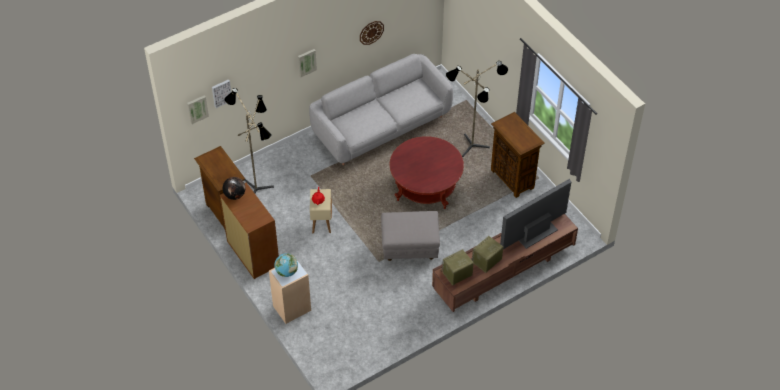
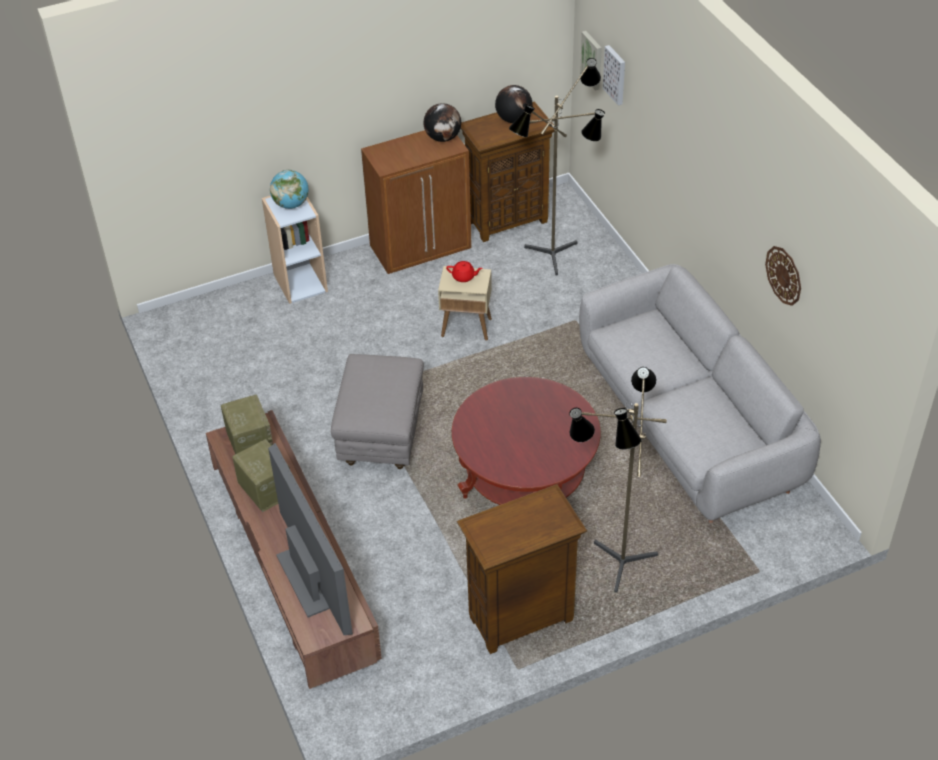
camera: 100 degrees right, 5 degrees down
(214, 165) = (513, 119): none -> globe
(306, 62) = (702, 187): picture -> none

